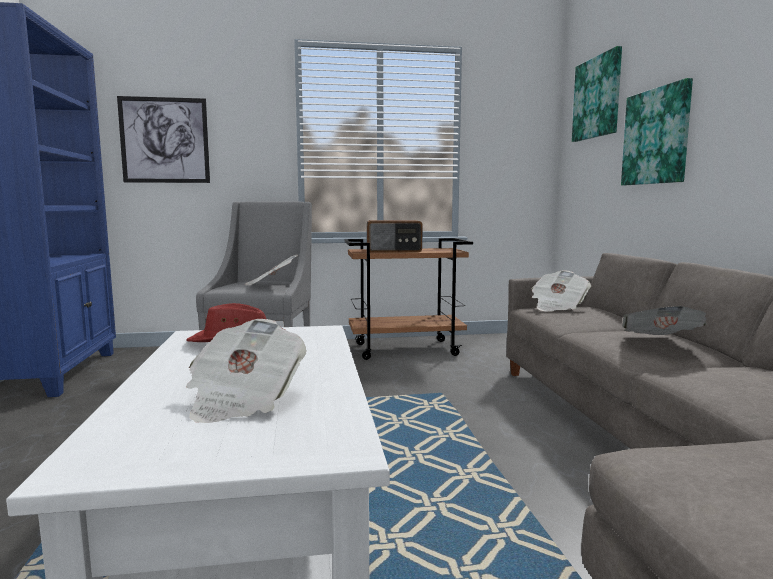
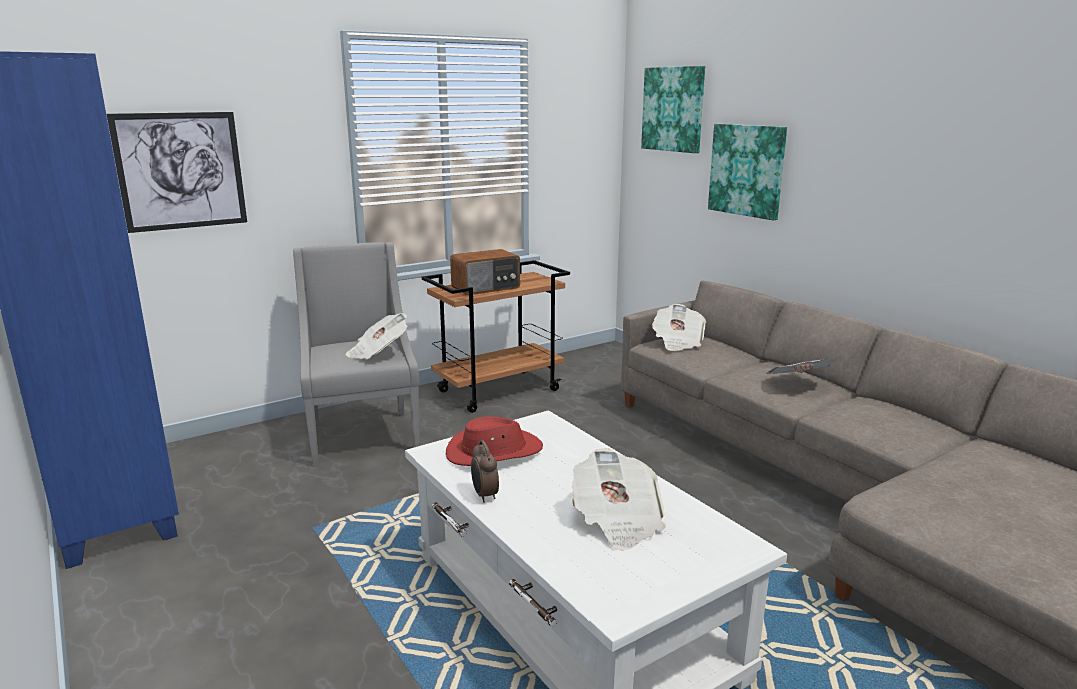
camera: 25 degrees left, 10 degrees up
(167, 363) = (484, 496): none -> alarm clock

